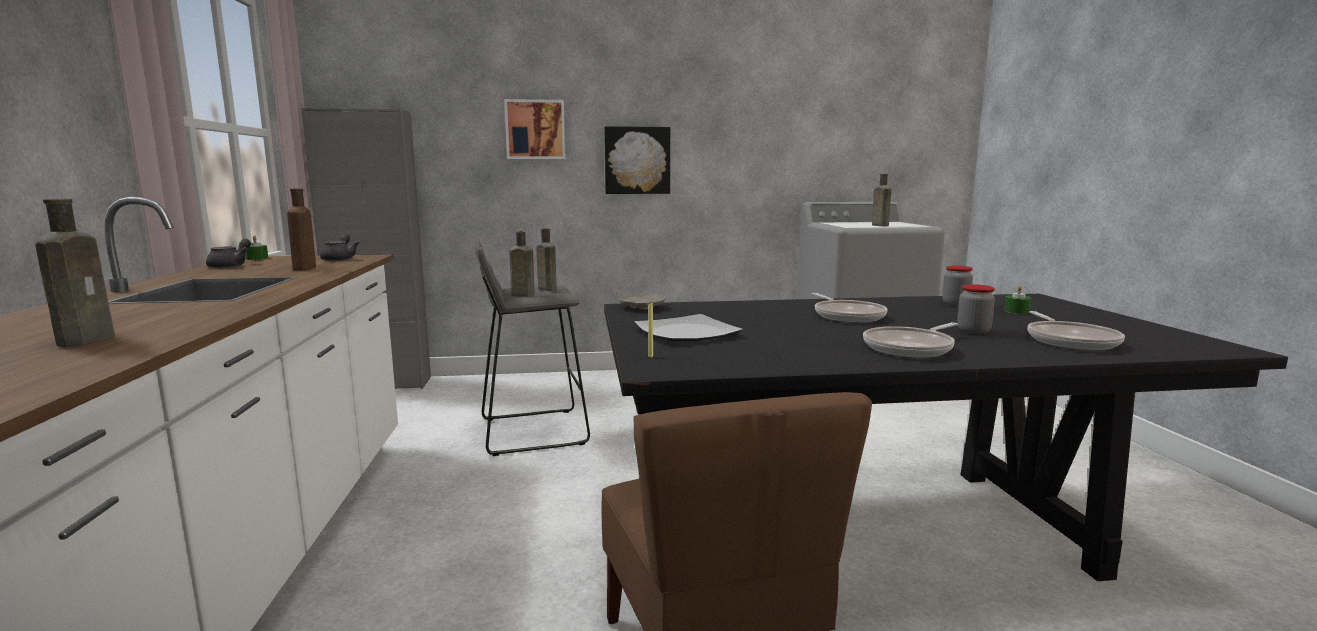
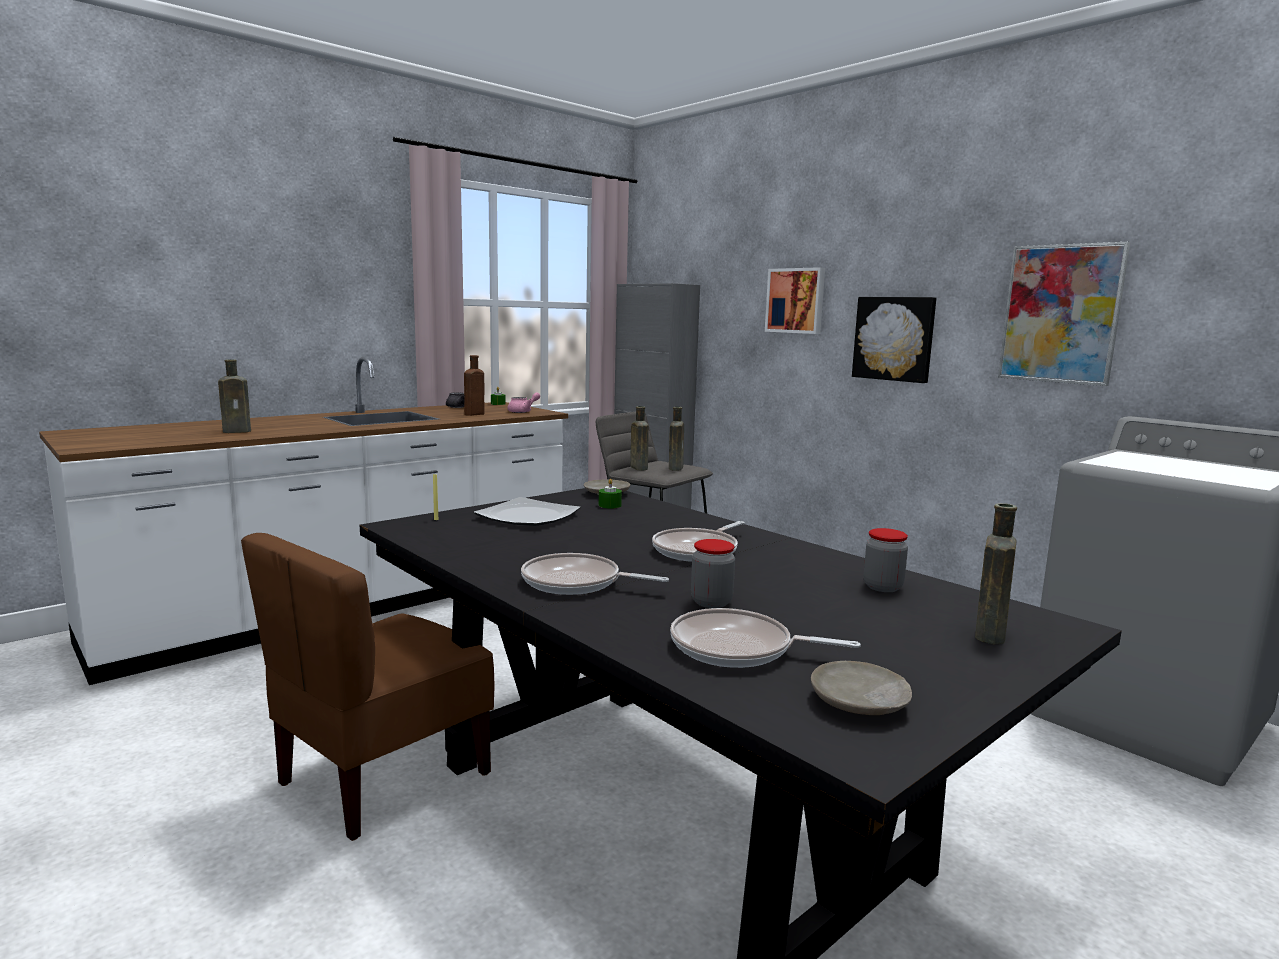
camera: 55 degrees right, 0 degrees up
(340, 259) = (523, 411): grey teapot -> pink teapot
(757, 139) = (1061, 314): none -> picture
(879, 225) = (1172, 470): brown bottle -> brown bottle (990, 633)
(1016, 311) = (901, 619): green candle -> green candle (610, 505)
(1070, 340) = (738, 649): frying pan -> frying pan turned 45 degrees clockwise
(1157, 338) = (859, 703): none -> beige plate

